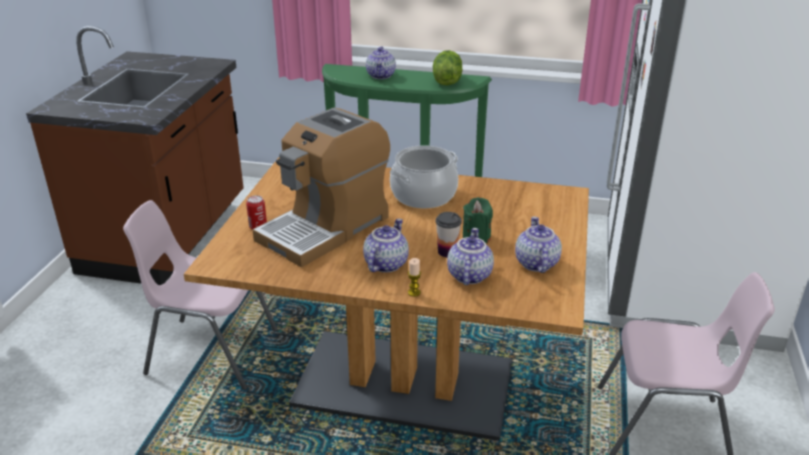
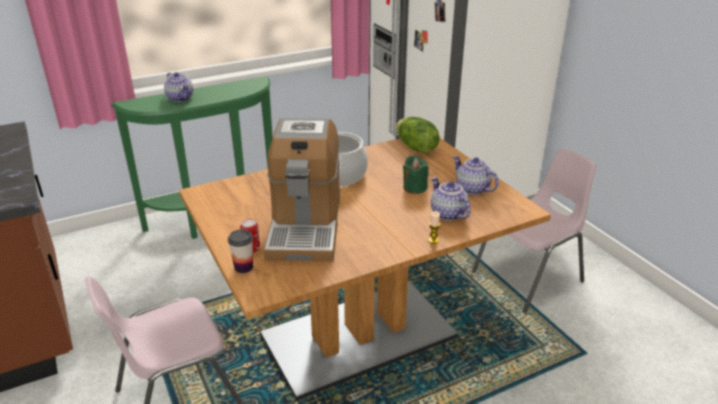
camera: 40 degrees left, 0 degrees up
(385, 264) = (386, 231): teapot -> none
(446, 81) = (240, 88): lettuce -> lettuce (415, 148)
(447, 252) = (412, 205): cup -> cup (243, 267)

